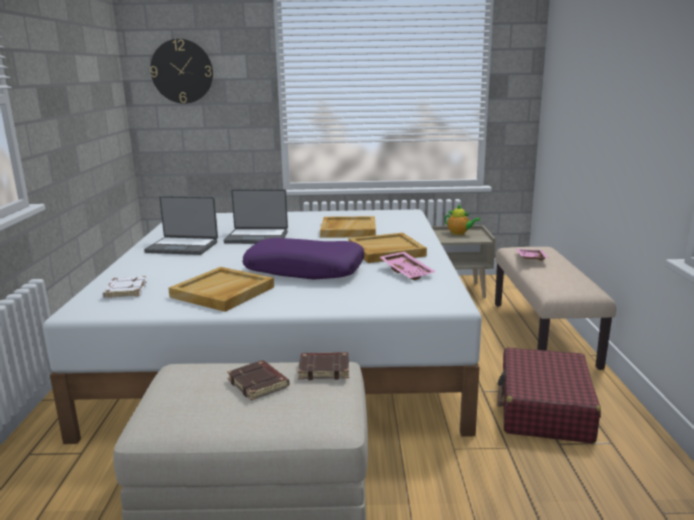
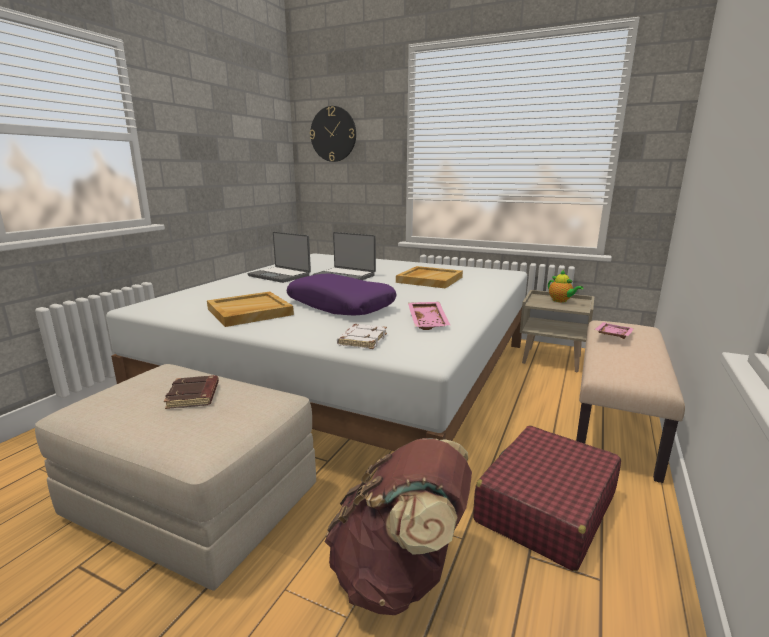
camera: 25 degrees right, 0 degrees up
(125, 291) = (188, 299): white book -> white book (362, 340)
(325, 369) = (262, 397): brown book -> none
(386, 251) = (436, 301): beige tray -> none
(486, 486) = (399, 574): none -> brown backpack

